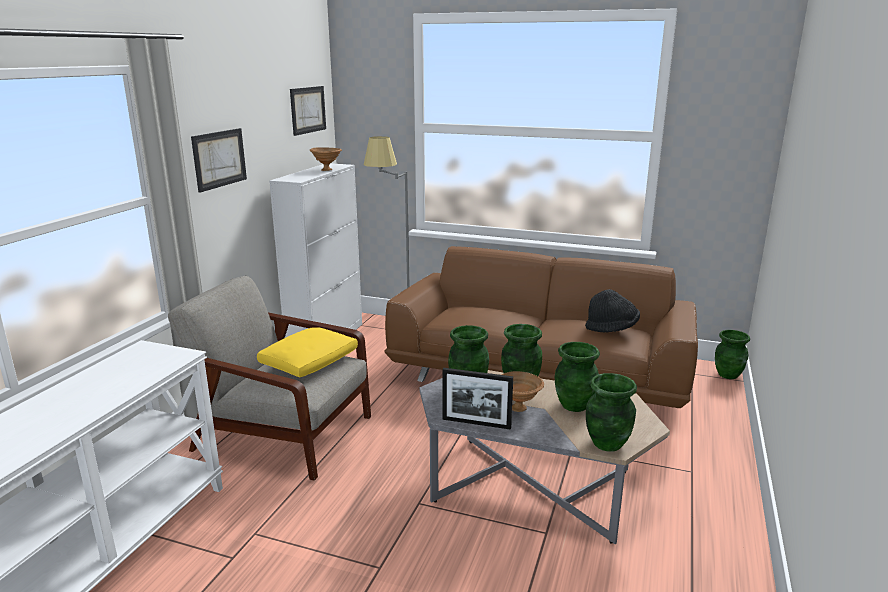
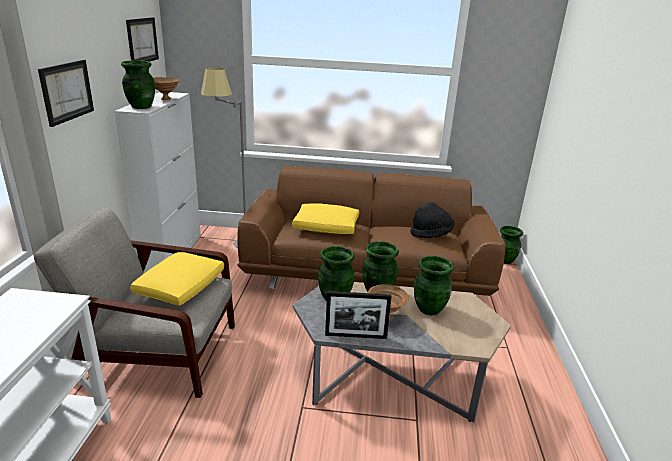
camera: 15 degrees left, 5 degrees up
(488, 315) = (327, 227): none -> yellow pillow
(606, 443) = (468, 343): green vase -> green vase (141, 107)

